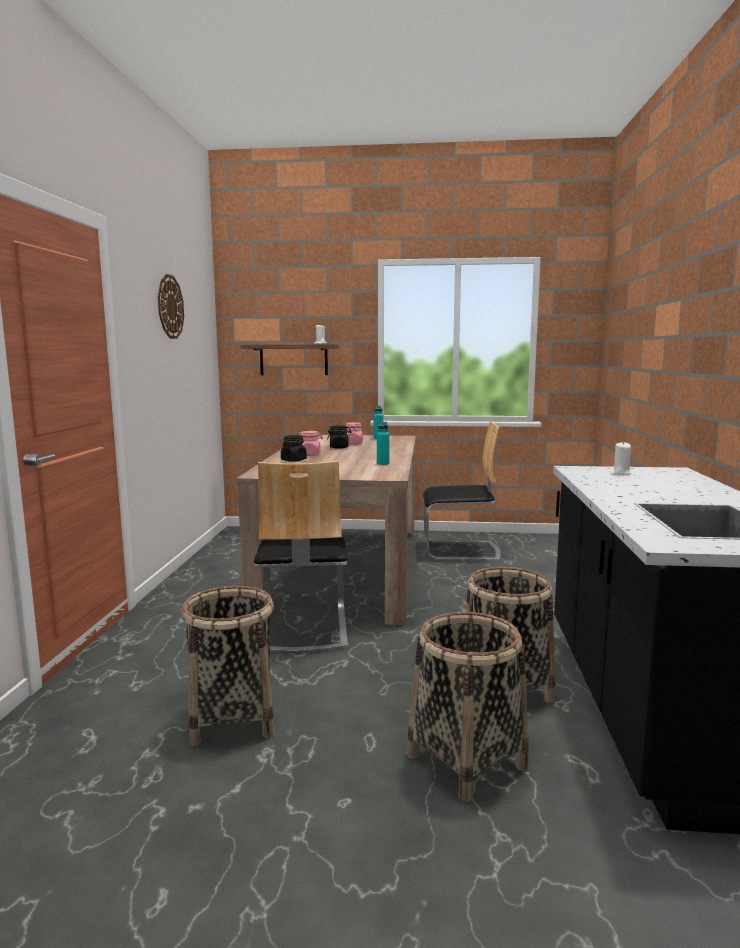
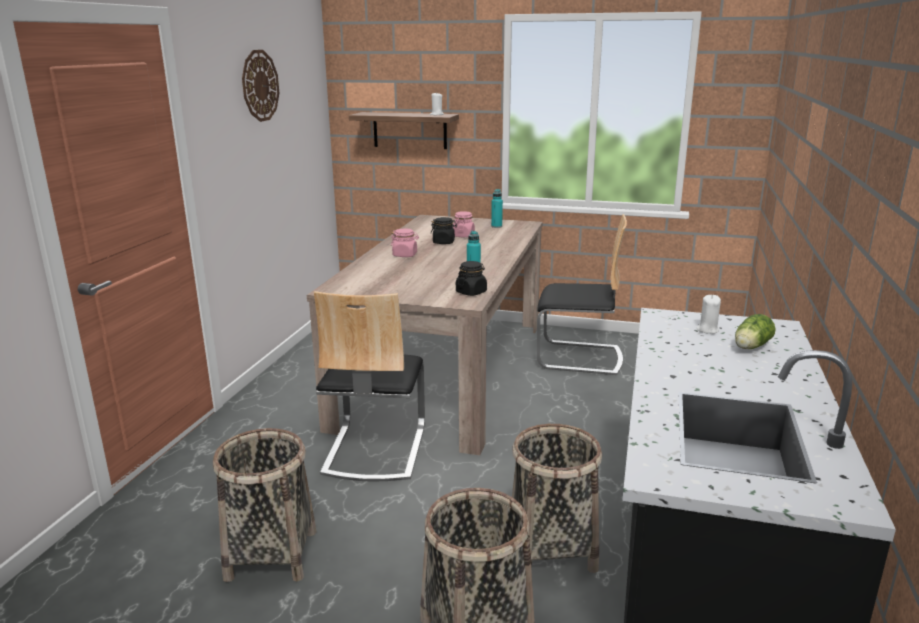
camera: 10 degrees right, 10 degrees up
(293, 460) = (382, 265): black jar -> black jar (471, 292)
(665, 480) = (750, 347): none -> lettuce

